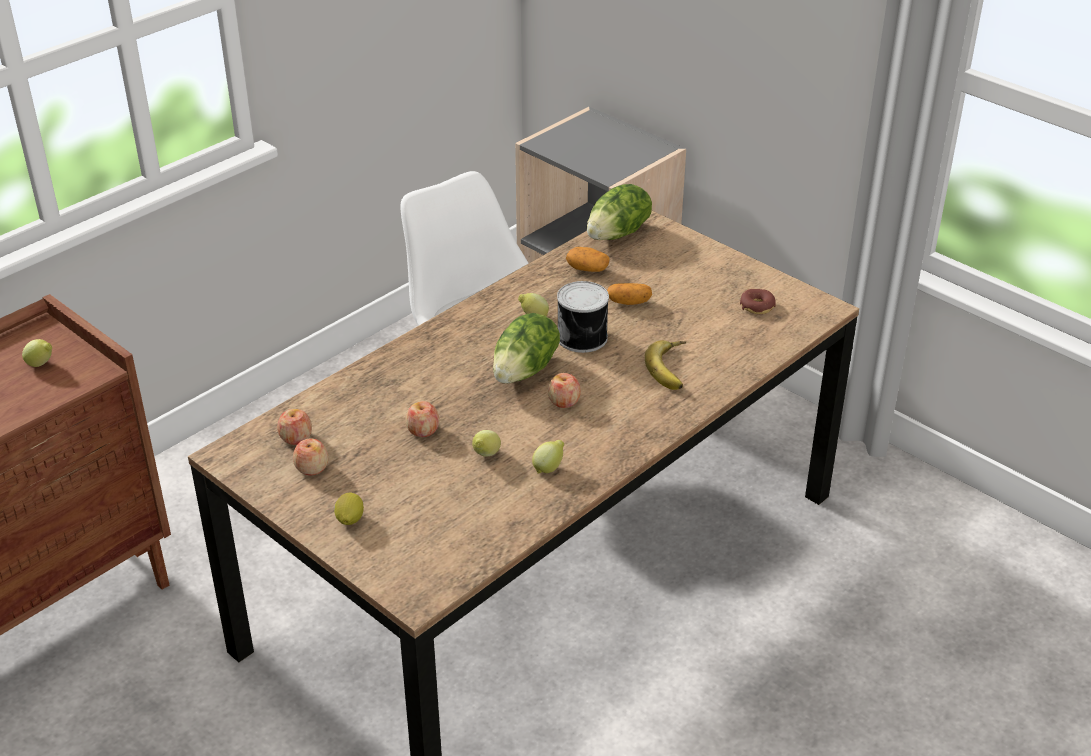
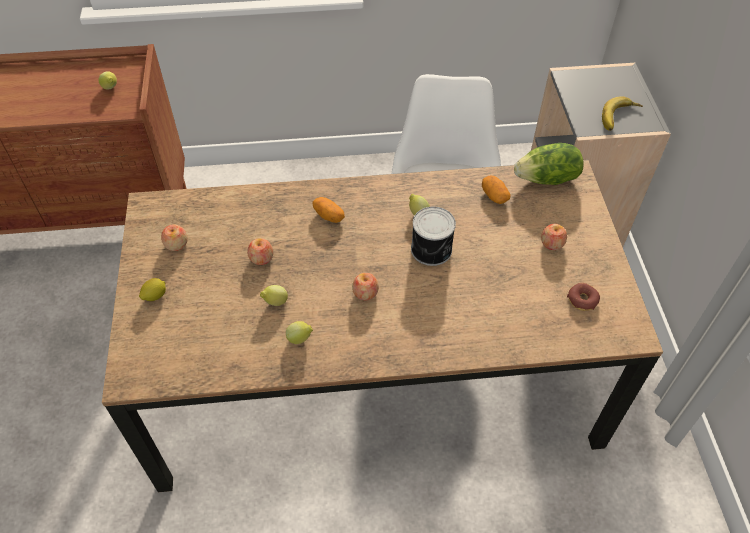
camera: 40 degrees right, 15 degrees up
(296, 437) = (191, 217): apple -> apple (552, 243)
(526, 370) = (368, 253): lettuce -> none
(629, 302) = (493, 240): potato -> potato (329, 216)
(673, 369) = (464, 314): banana -> banana (620, 118)

